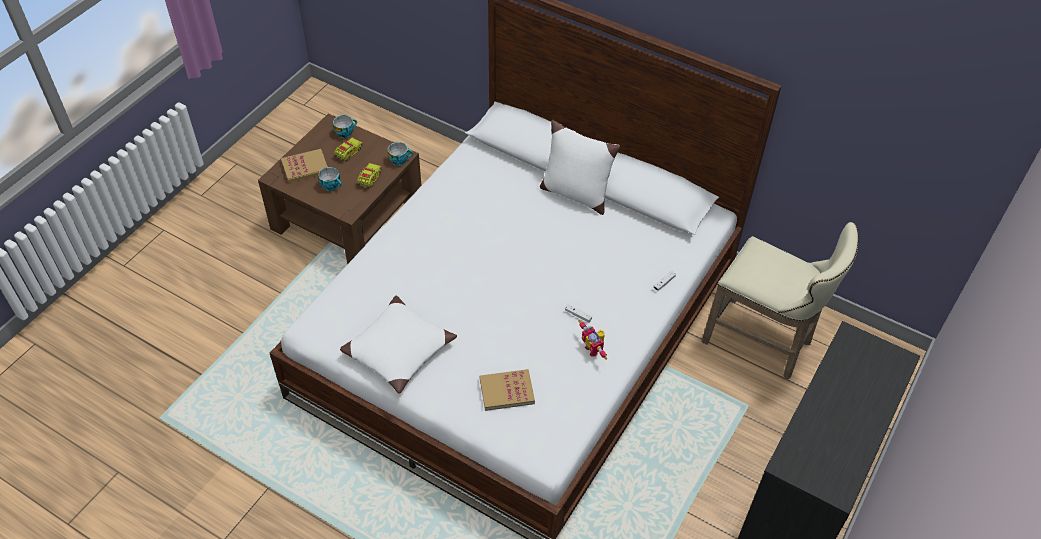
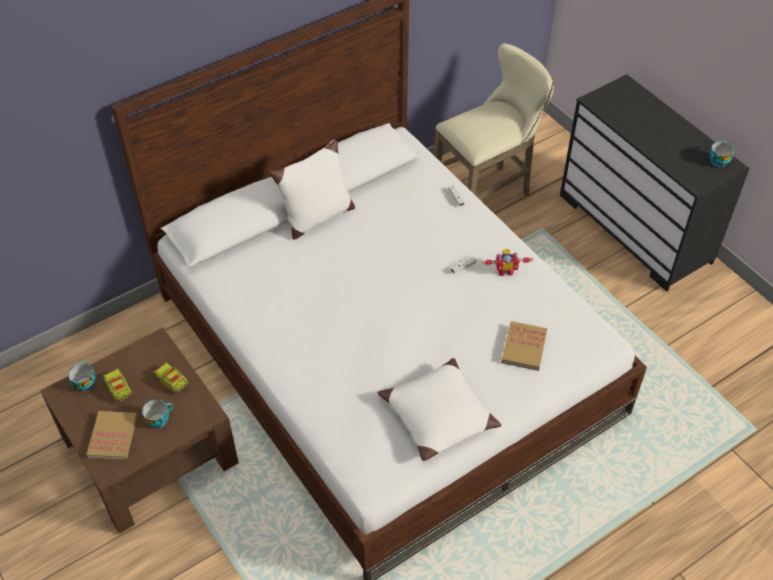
camera: 65 degrees left, 0 degrees up
(400, 160) = (162, 346): cup -> cup (718, 160)

